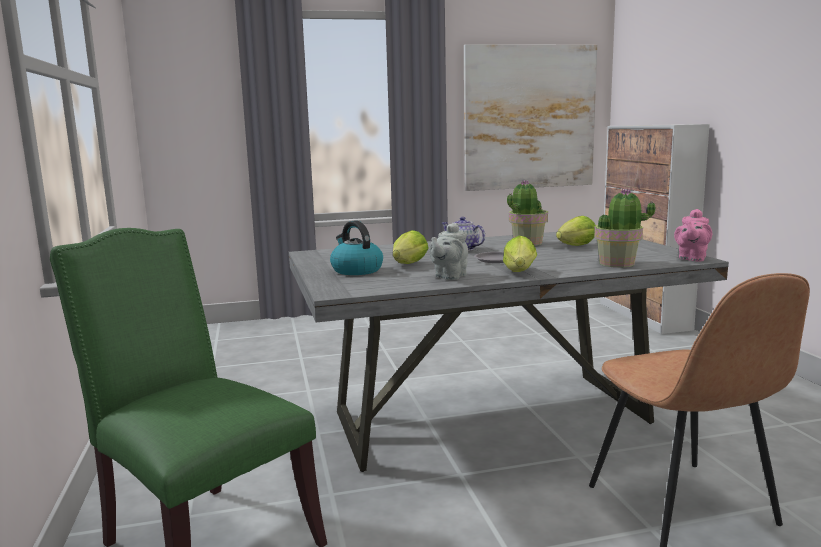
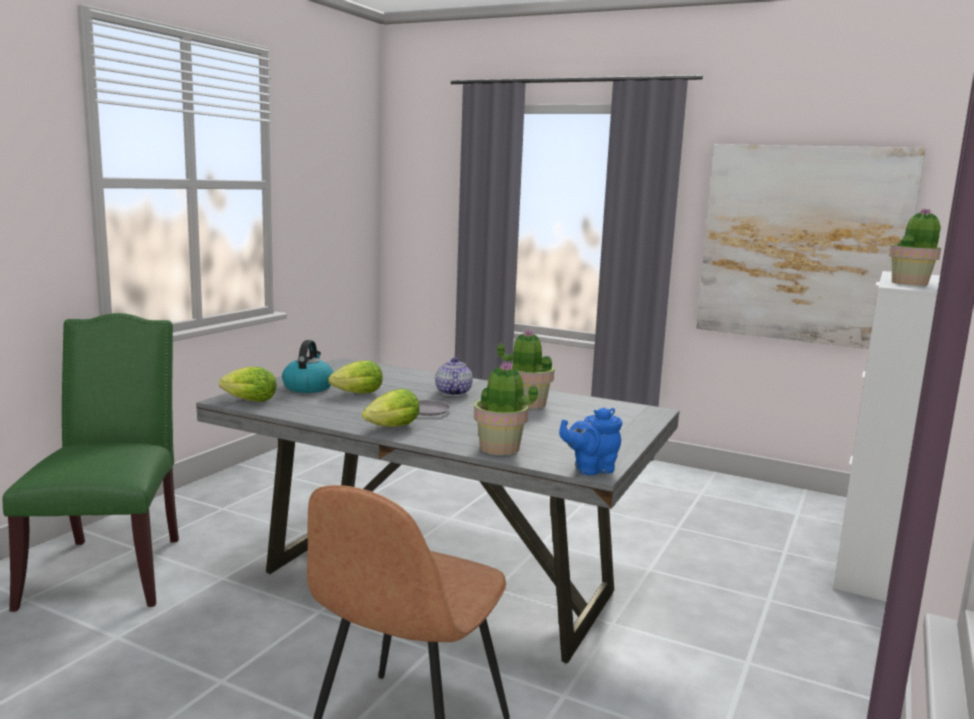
camera: 40 degrees right, 0 degrees up
(449, 276) = (335, 413): grey teapot -> none
(574, 246) = (551, 420): lettuce -> lettuce (247, 401)
(668, 124) = (910, 283): none -> potted plant
(691, 259) = (590, 469): pink teapot -> blue teapot

